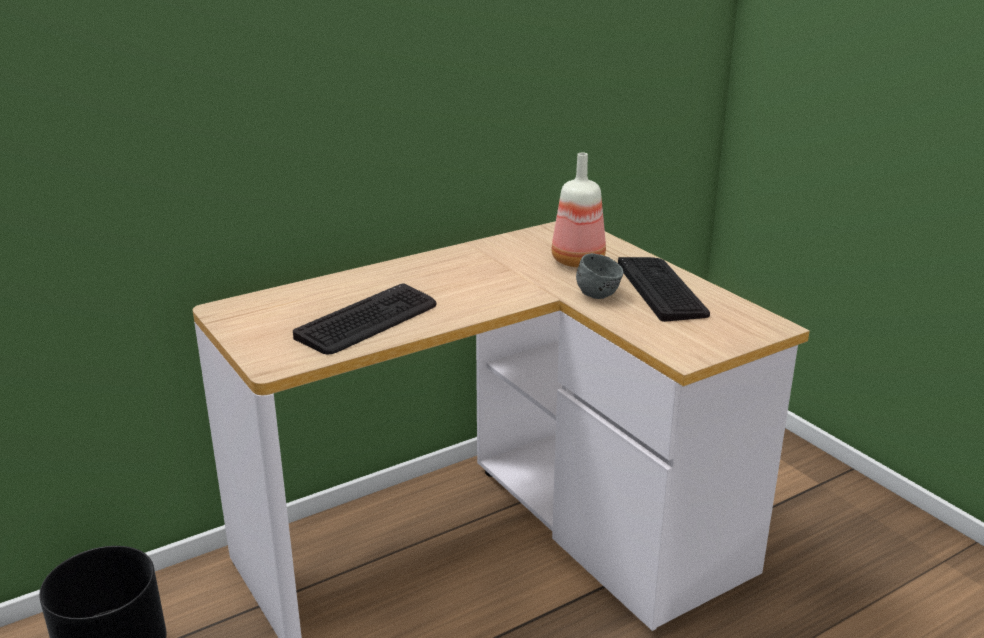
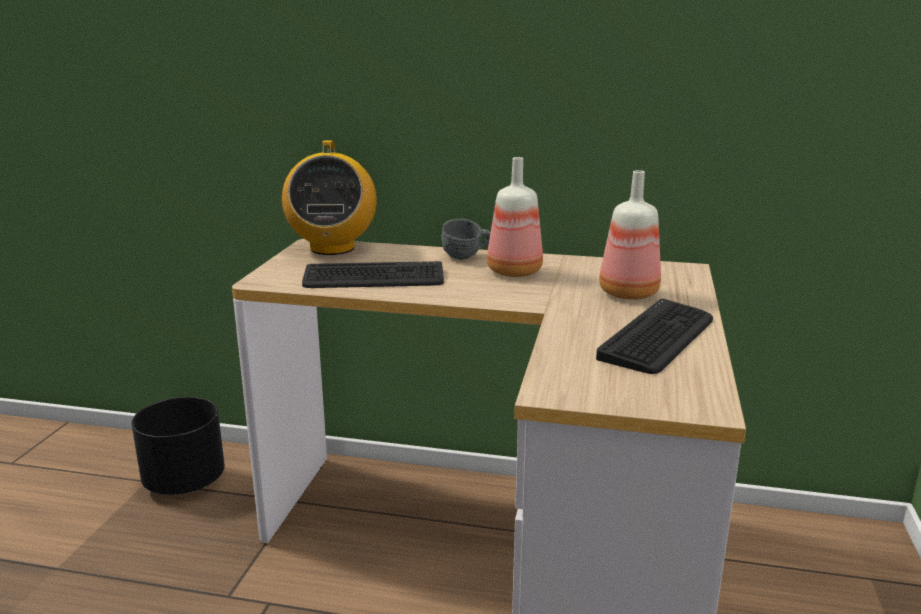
camera: 45 degrees right, 5 degrees down
(254, 306) = (332, 248): none -> radio
(466, 272) = (514, 272): none -> bottle
(601, 293) = (591, 321): grey mug -> grey mug (467, 257)

